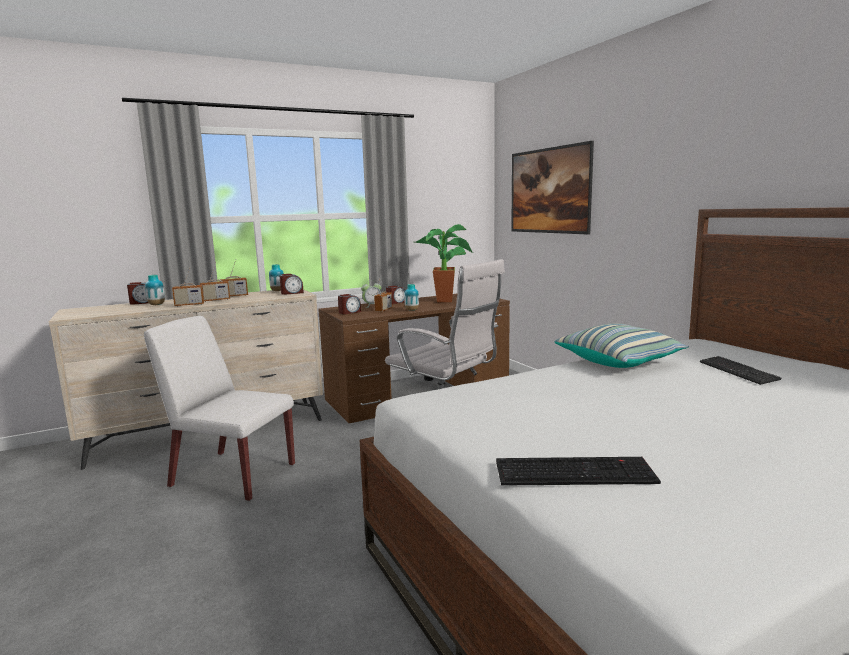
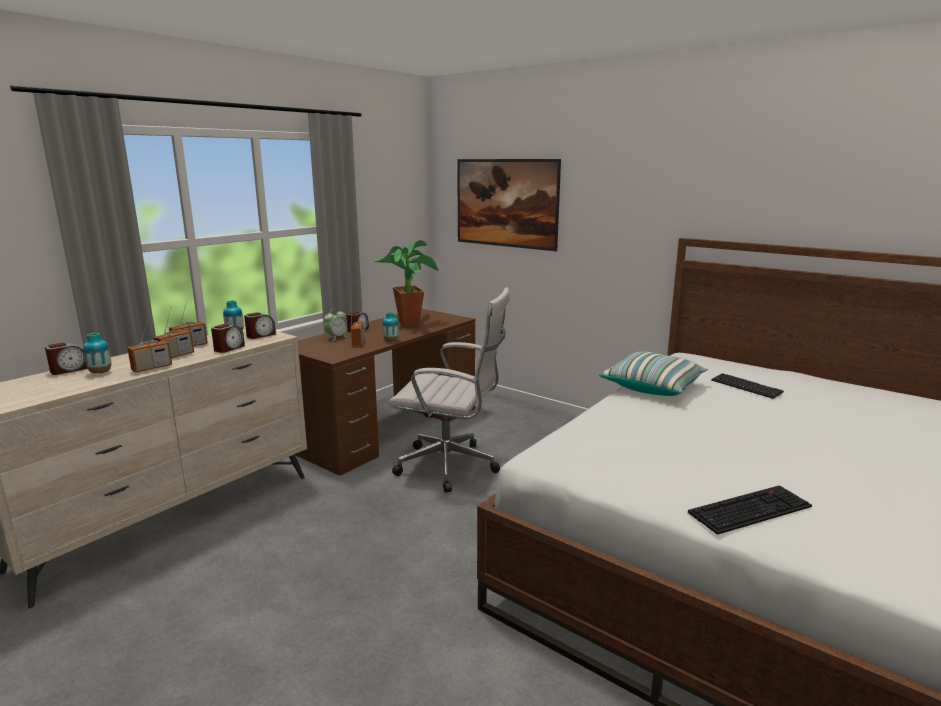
camera: 25 degrees left, 5 degrees up
(232, 475) = (257, 566): white chair -> none
(349, 312) = (323, 350): alarm clock -> alarm clock (229, 348)

